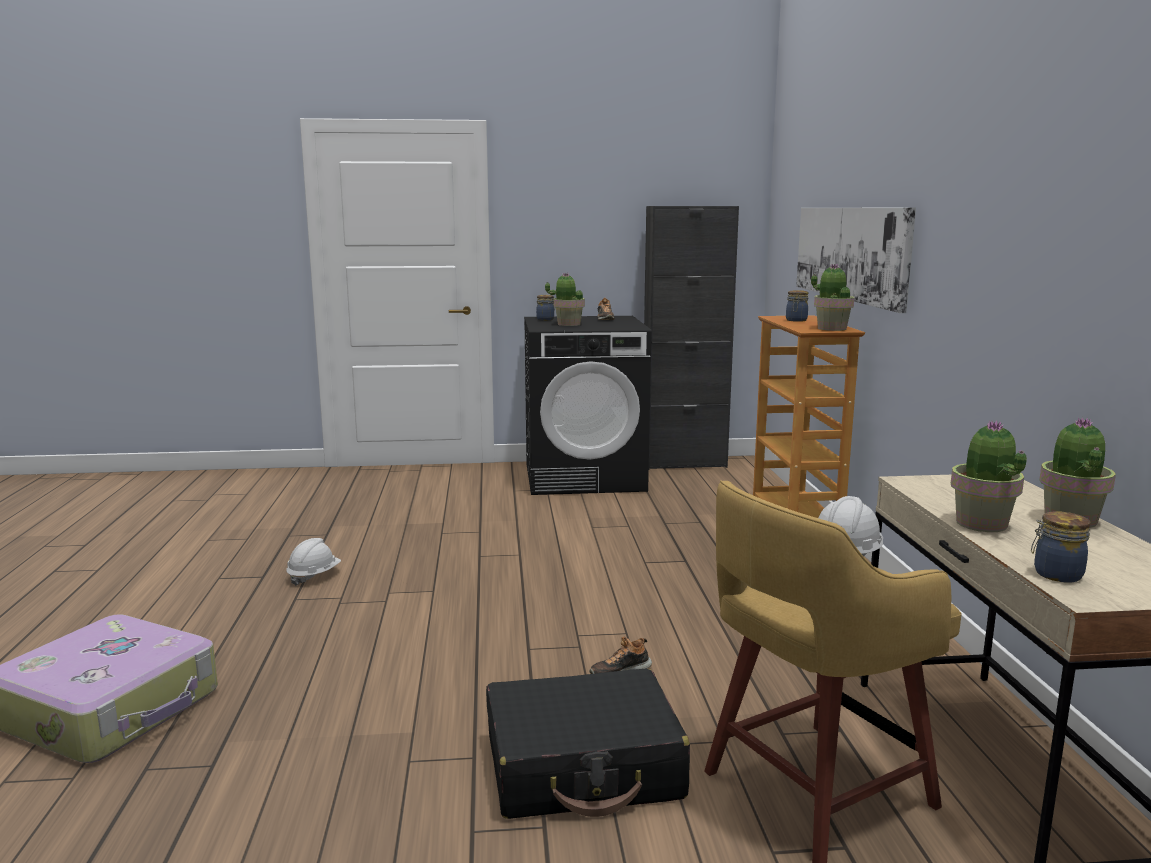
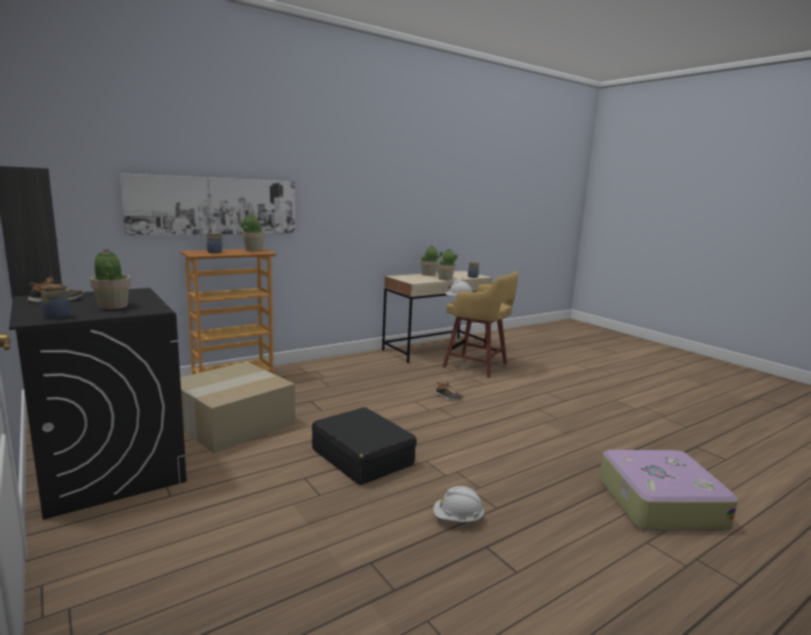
camera: 120 degrees left, 0 degrees up
(584, 768) = (514, 392): black suitcase -> black suitcase (362, 457)
(643, 517) = (232, 423): none -> cardboard box

